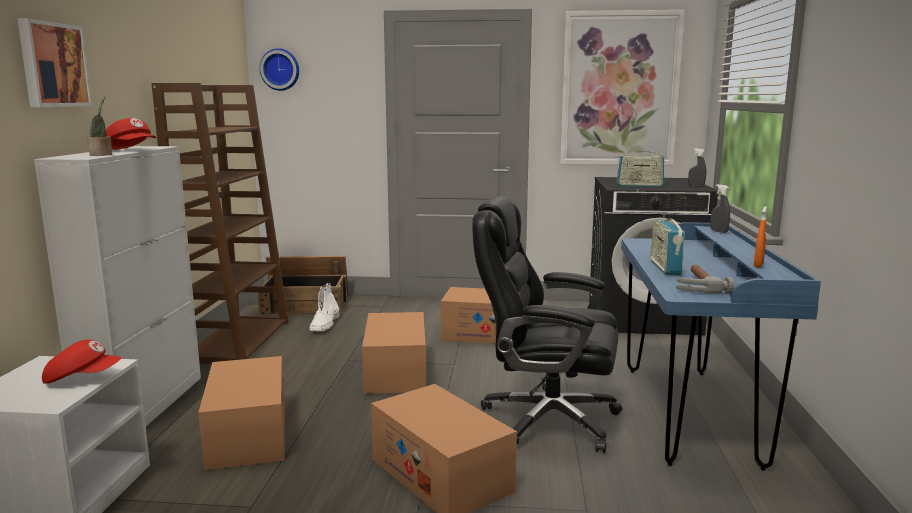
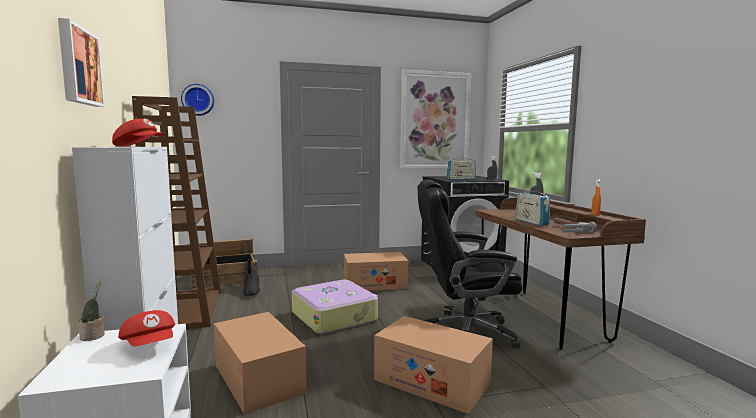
camera: 20 degrees left, 5 degrees down
(83, 378) = (150, 345): red cap -> red cap turned 75 degrees clockwise
(102, 155) = (129, 146): potted plant -> potted plant (94, 336)
(325, 325) = (251, 290): white boot -> black boot
(395, 372) = (334, 316): cardboard box -> suitcase
(689, 413) = (540, 316): blue desk -> brown desk

